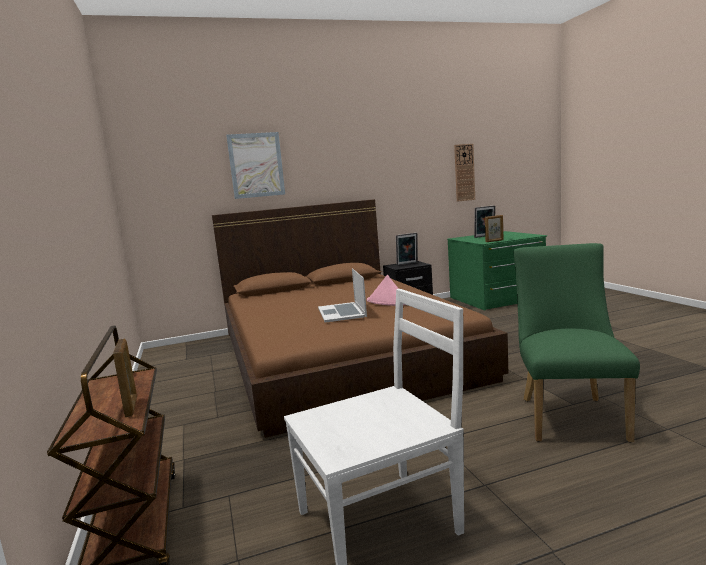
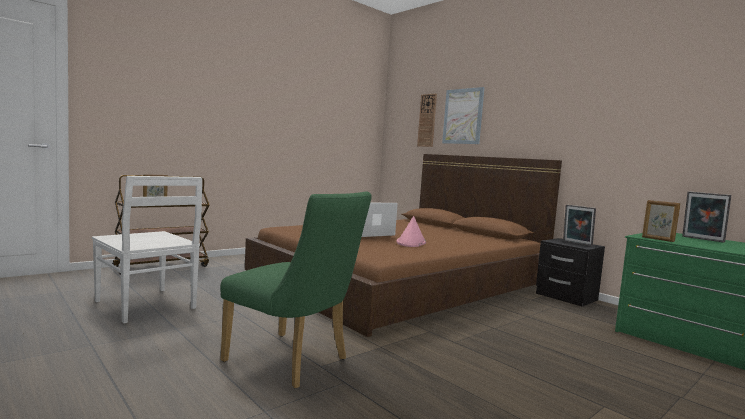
camera: 65 degrees right, 5 degrees down
(464, 172) = (713, 141): wall clock -> wall clock (427, 120)
(569, 415) = (293, 362): green chair -> green chair turned 45 degrees clockwise

